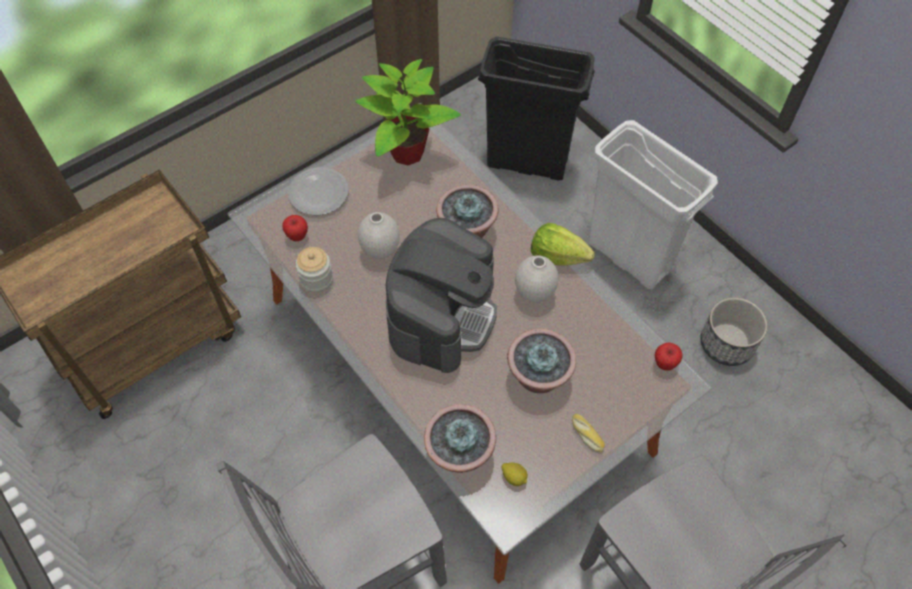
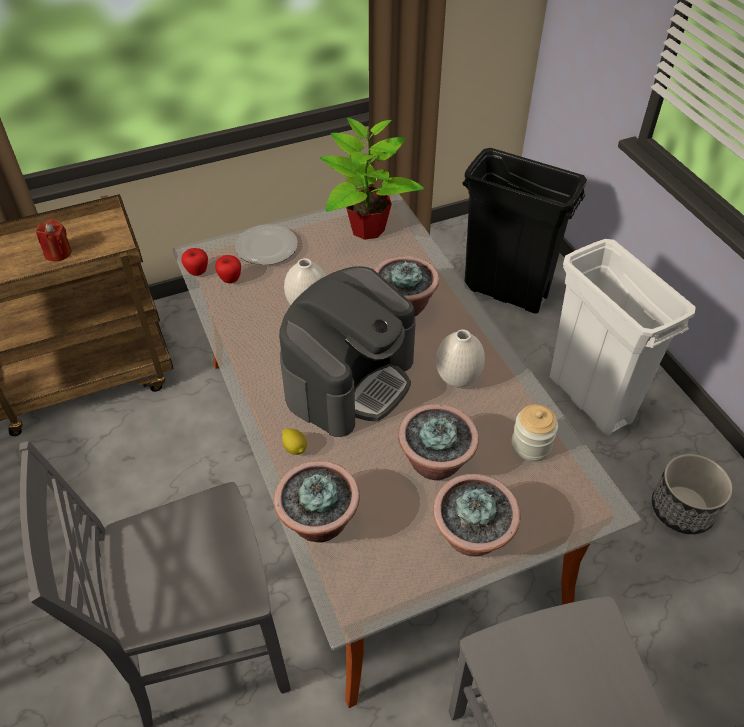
camera: 15 degrees right, 10 degrees down
(122, 246) = (58, 253): none -> red candle
(316, 279) = (233, 320): jar -> jar (531, 445)
(514, 477) = (372, 563): lemon -> lemon (295, 448)
(557, 256) = (494, 349): lettuce -> none
(586, 435) = (472, 537): bread -> potted plant
(664, 364) = (587, 482): apple -> apple (197, 272)

